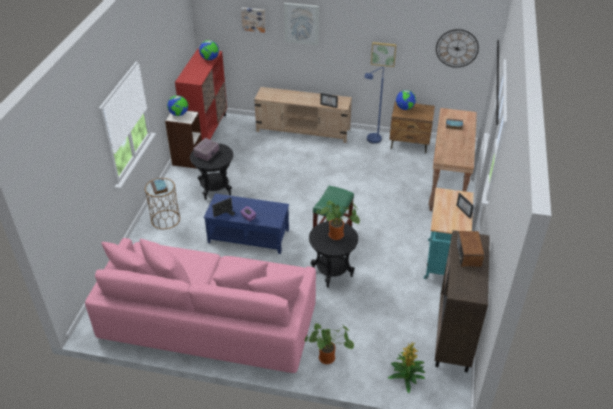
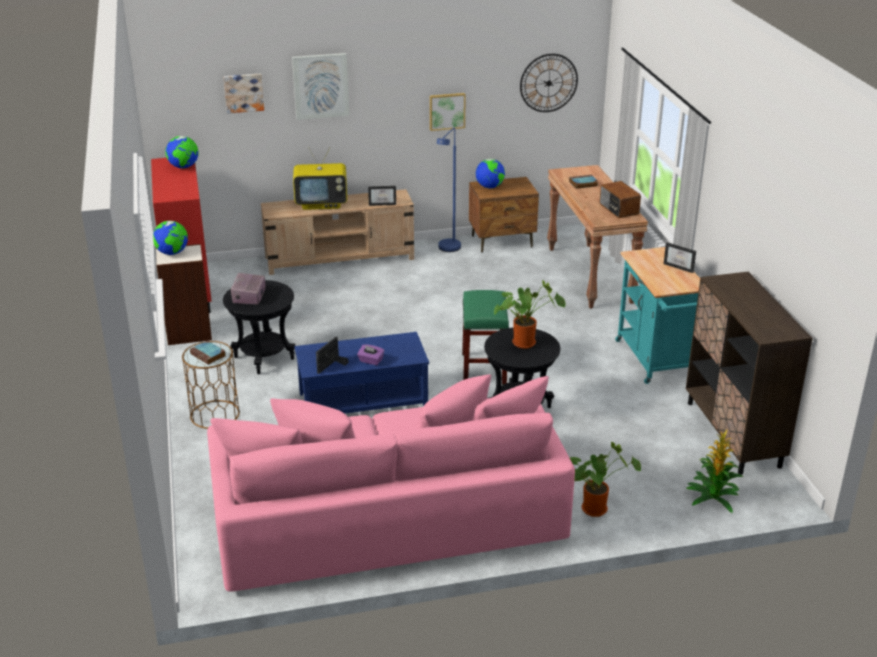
camera: 25 degrees left, 10 degrees down
(294, 96) = (322, 204): none -> television
(467, 255) = (743, 297): radio -> radio (618, 209)

